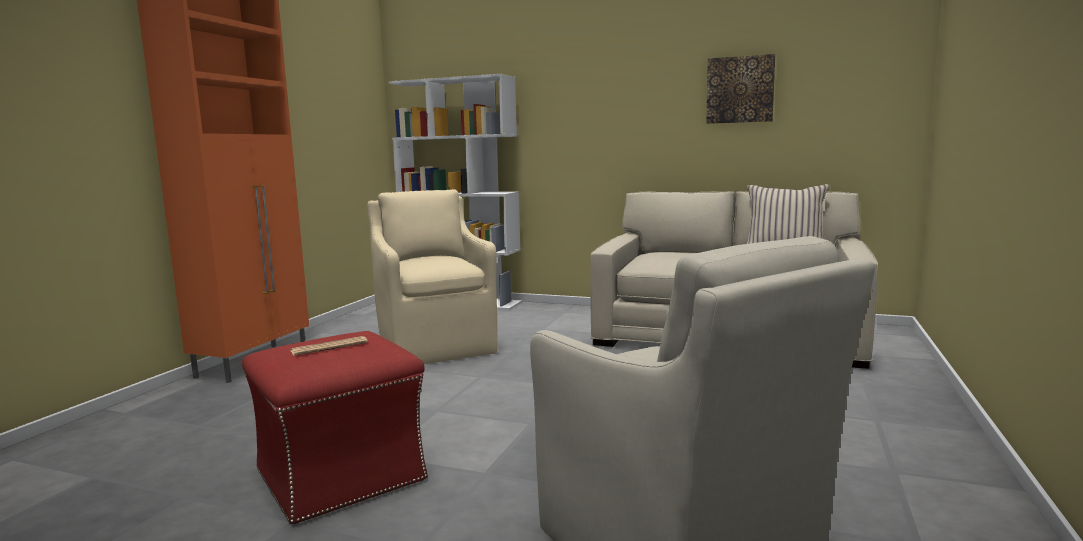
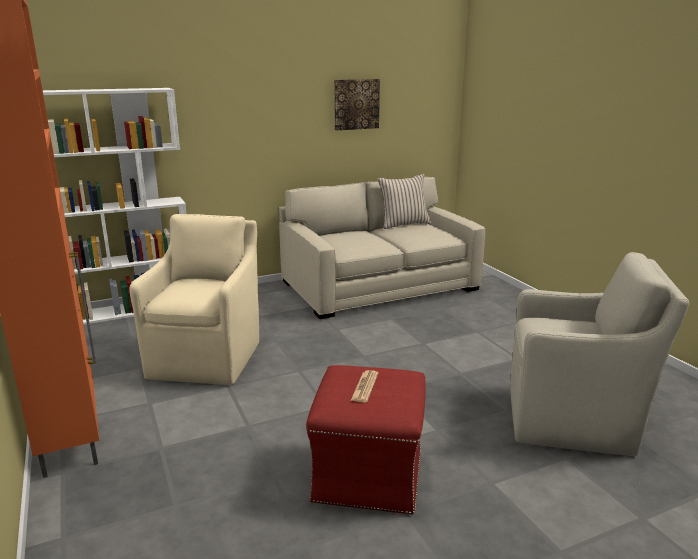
camera: 45 degrees left, 10 degrees up
(436, 345) = (207, 357): beige armchair -> beige armchair turned 75 degrees clockwise

